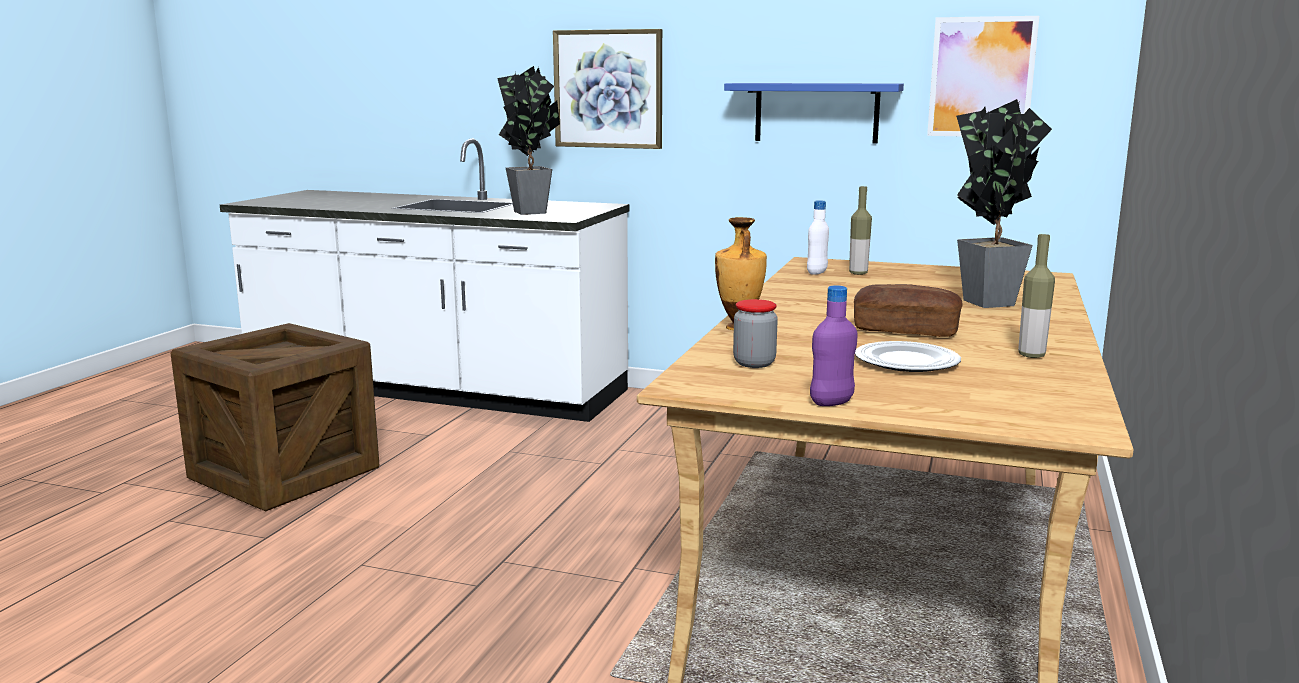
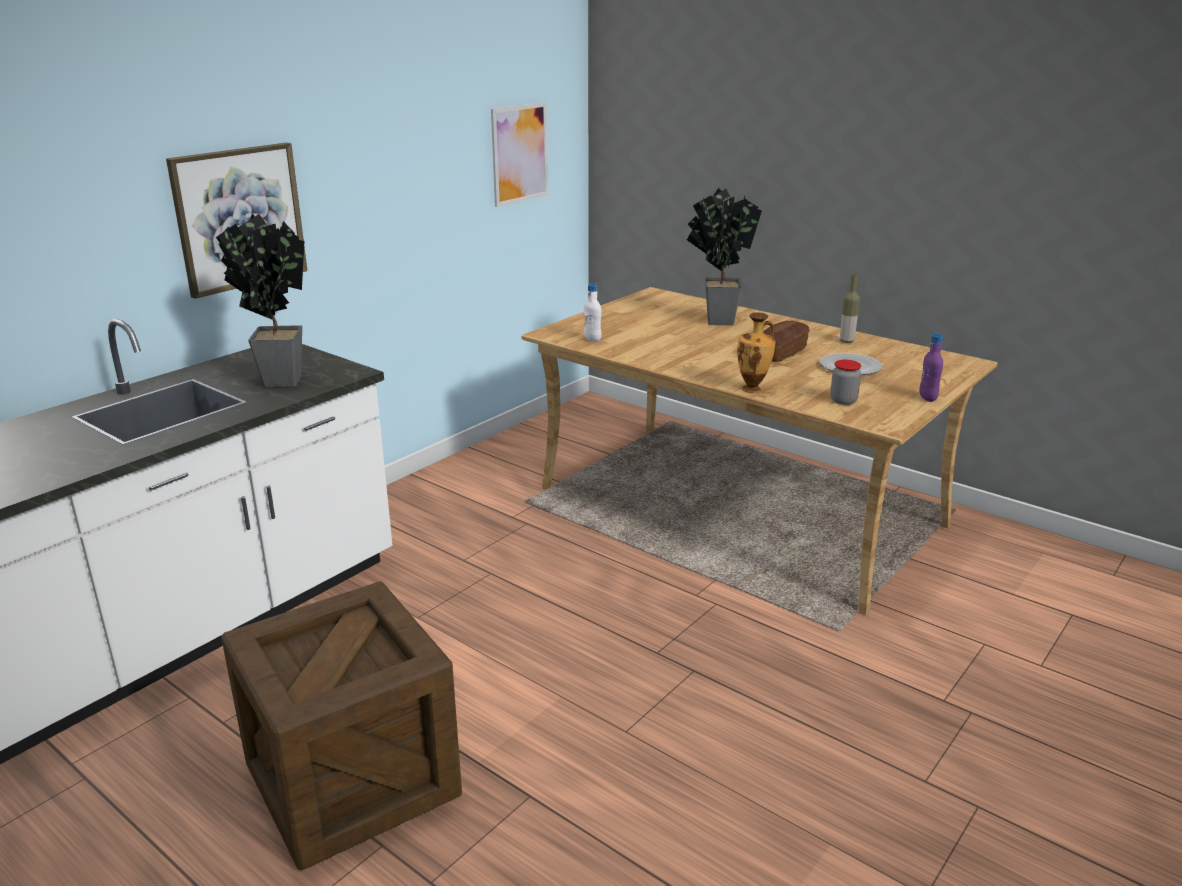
camera: 70 degrees left, 10 degrees up
(816, 112) = (424, 203): blue shelf -> none
(858, 273) = (606, 330): bottle -> none

